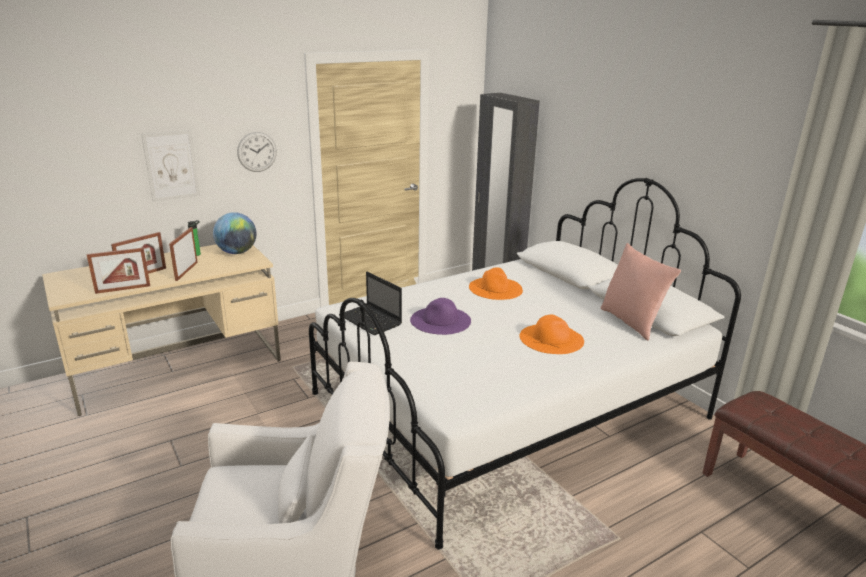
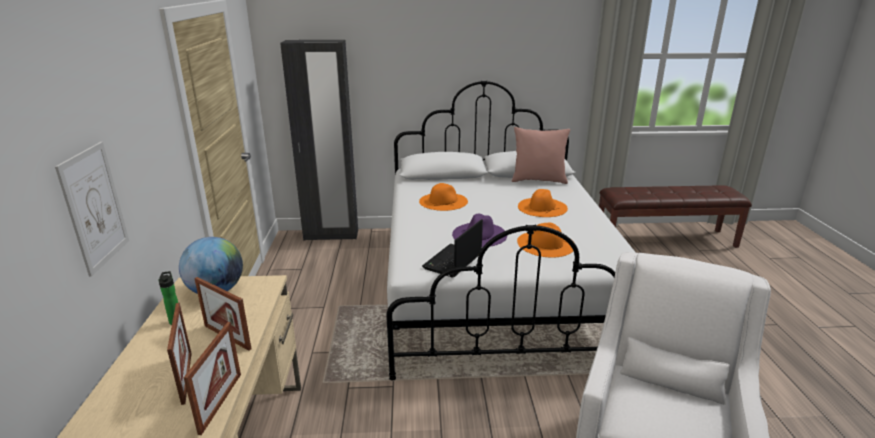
camera: 60 degrees left, 0 degrees up
(257, 152) = (156, 154): wall clock -> none
(371, 321) = (452, 262): laptop -> laptop turned 135 degrees clockwise
(457, 356) = (545, 243): none -> orange hat

